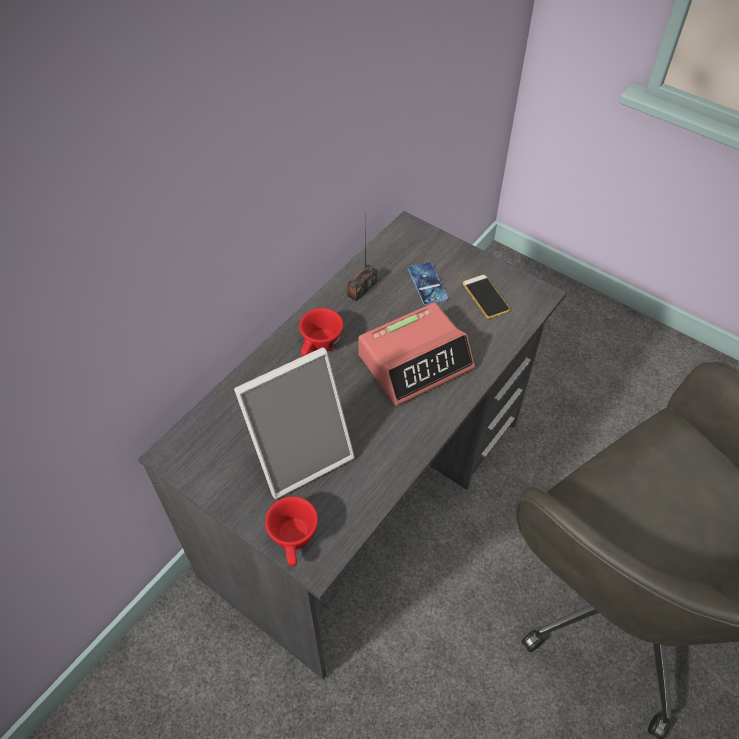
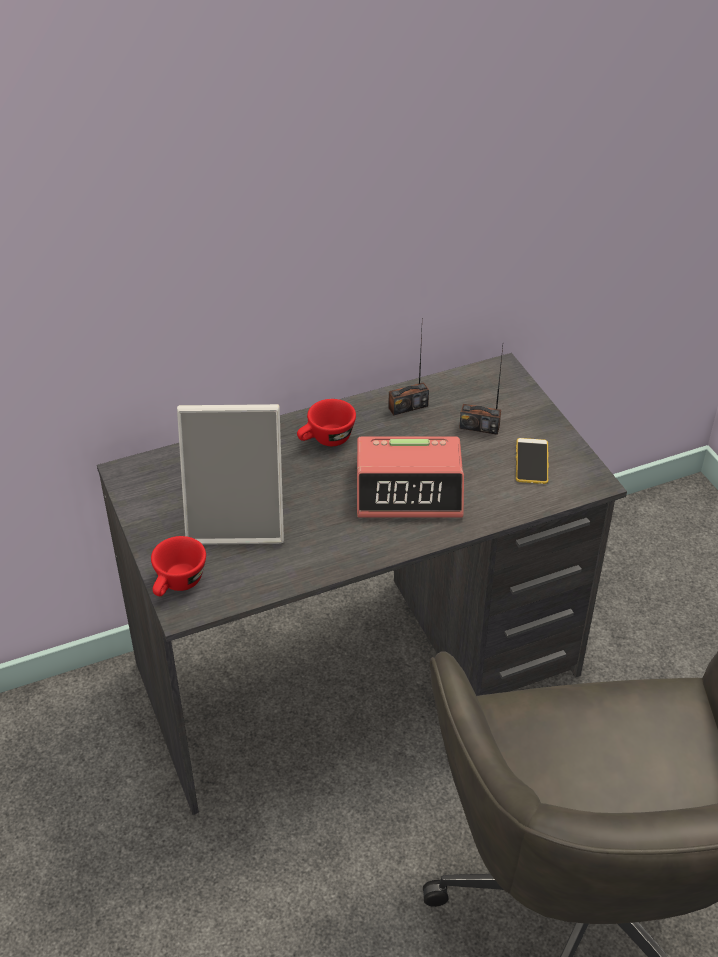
camera: 30 degrees right, 10 degrees down
(427, 283) = (479, 427): phone -> radio

